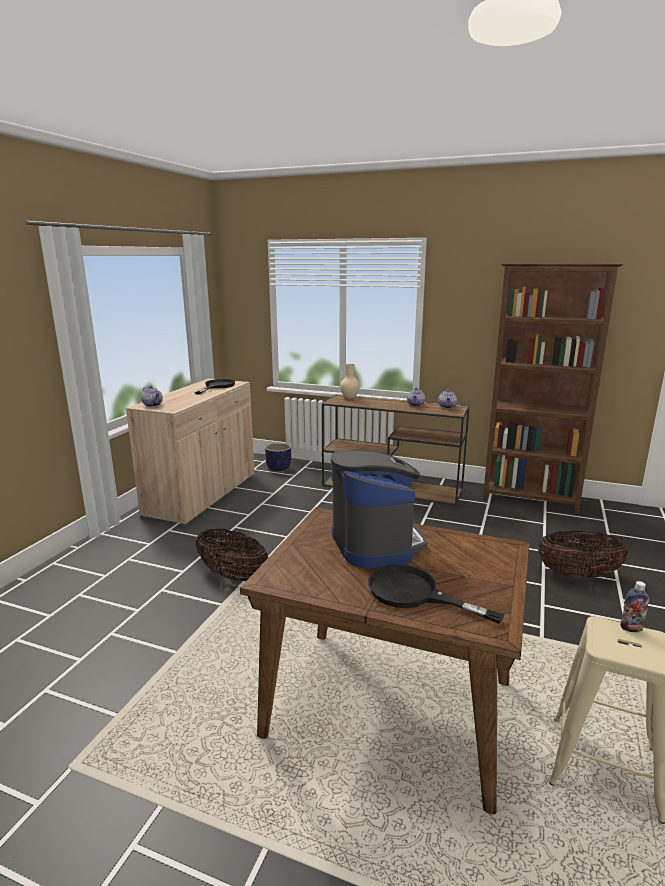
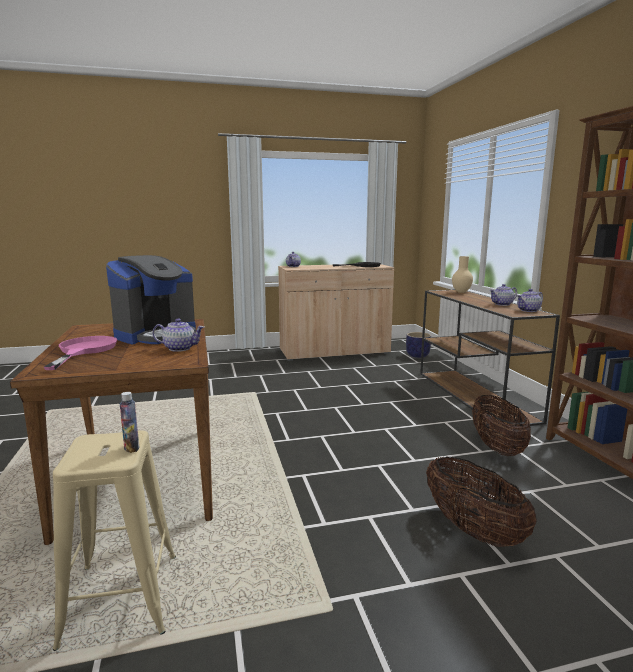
camera: 55 degrees right, 5 degrees down
(232, 575) = (247, 388): basket -> basket (497, 447)
(414, 594) = (84, 350): black frying pan -> pink frying pan
(451, 542) = (180, 348): none -> teapot

